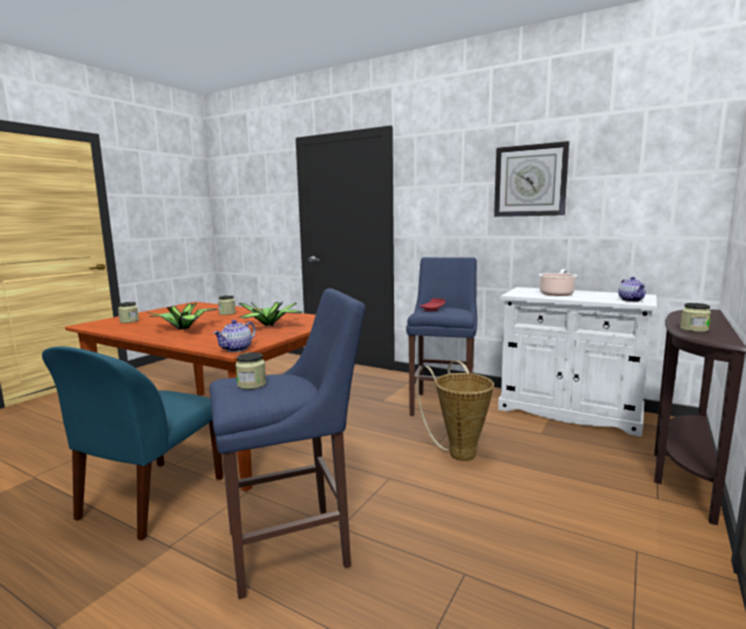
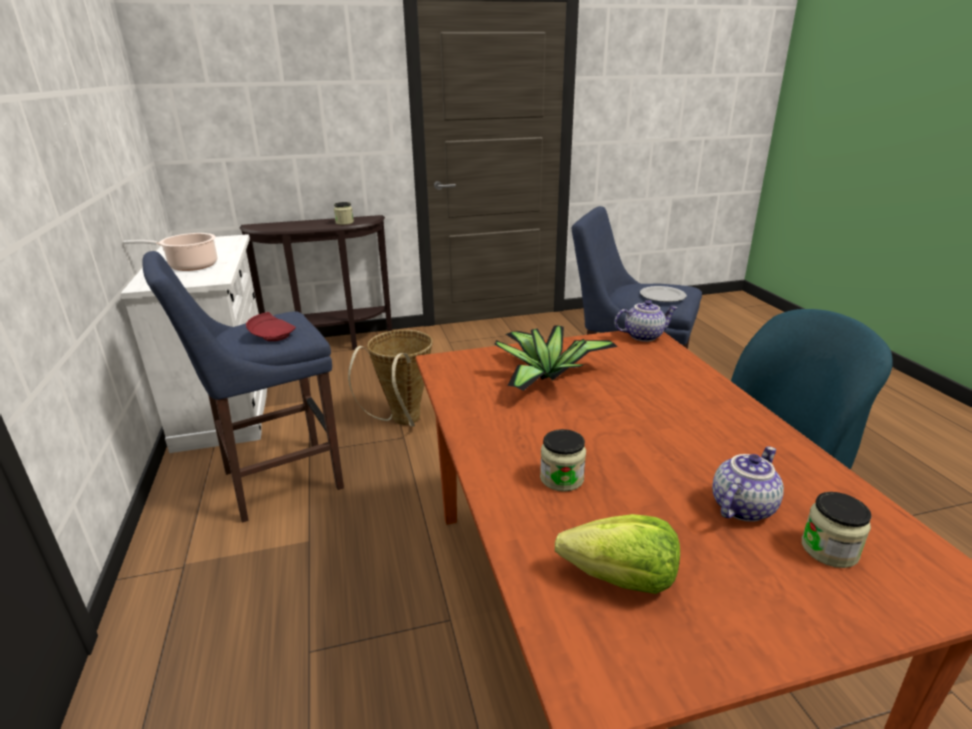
camera: 135 degrees left, 15 degrees up
(185, 328) = (689, 427): potted plant -> none
(194, 309) = (621, 579): none -> lettuce
(251, 384) = (662, 296): jar -> plate
(530, 181) = (59, 94): wall clock -> none
(631, 300) = (221, 241): teapot -> teapot (741, 506)

